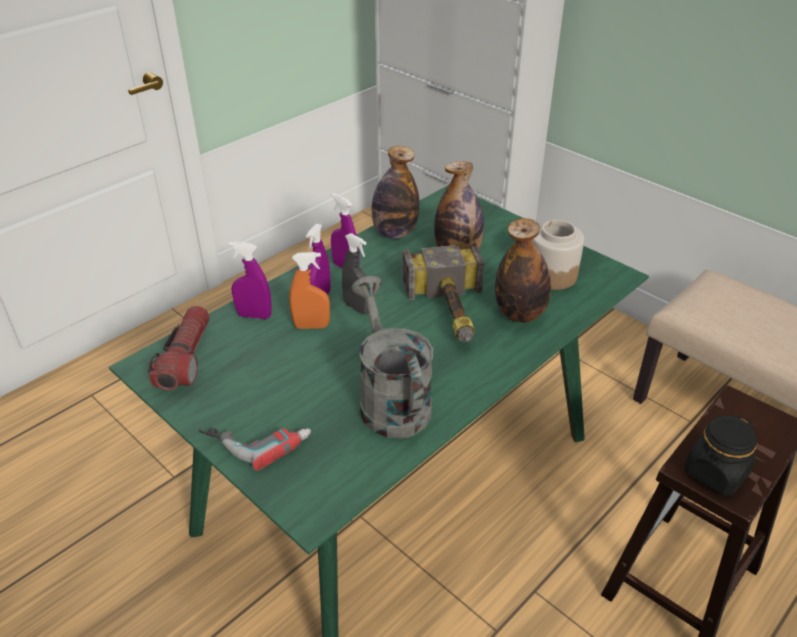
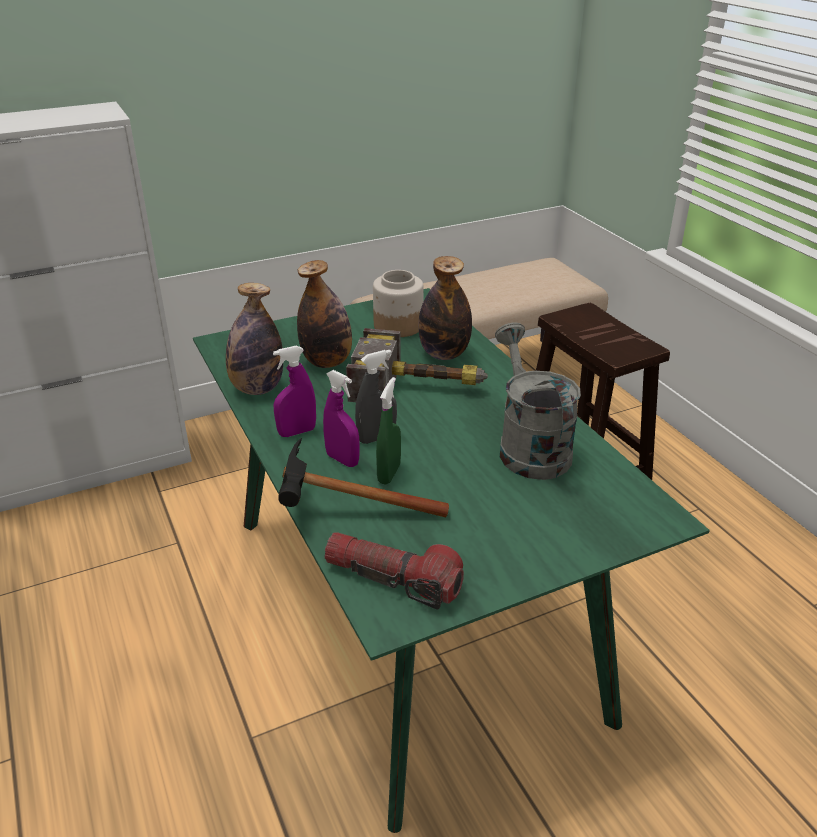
camera: 70 degrees left, 5 degrees down
(254, 315) = (343, 512): purple spray bottle -> hammer
(257, 437) = (553, 539): power drill -> none
(311, 326) = (389, 474): orange spray bottle -> green spray bottle
(390, 399) = (529, 446): grey watering can -> grey watering can turned 75 degrees clockwise
(715, 473) = (625, 348): black jar -> none

